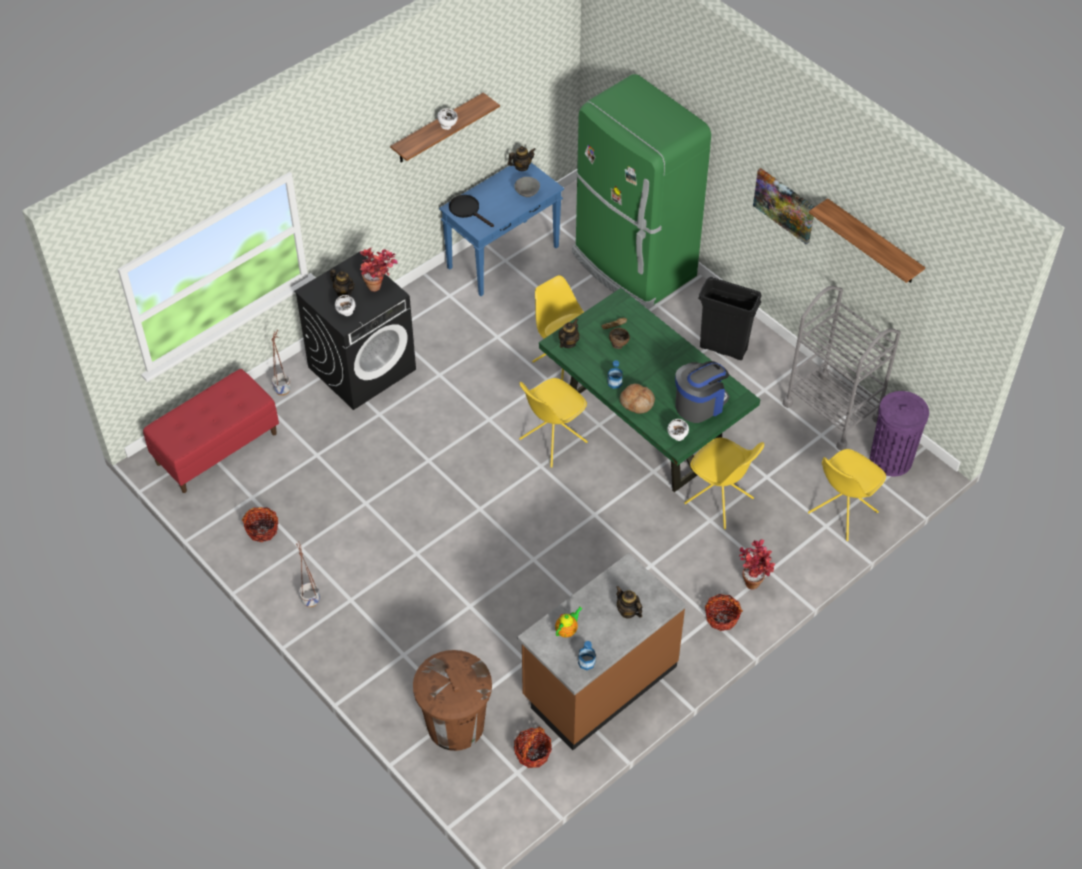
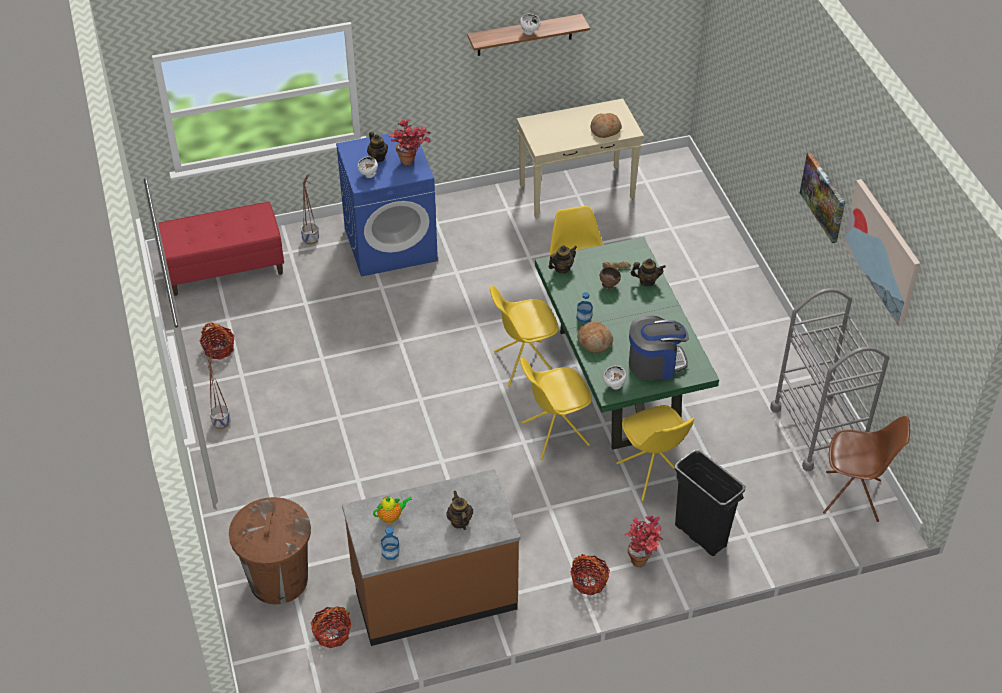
camera: 25 degrees right, 5 degrees down
(362, 367) = (391, 244): black washing machine -> blue washing machine
(467, 210) = (541, 128): black frying pan -> none
(503, 257) = (577, 191): blue console table -> beige console table
(521, 167) = (615, 106): teapot -> teapot (647, 281)
(527, 194) = (605, 130): grey bowl -> bread
(633, 266) = (695, 236): green fridge -> none
(723, 348) = (740, 337): black trash can -> black trash can (700, 535)
(841, 513) = (771, 529): yellow chair -> yellow chair (554, 434)
(873, 242) = (883, 251): shelf -> picture
(891, 459) = (853, 497): purple trash can -> brown chair

